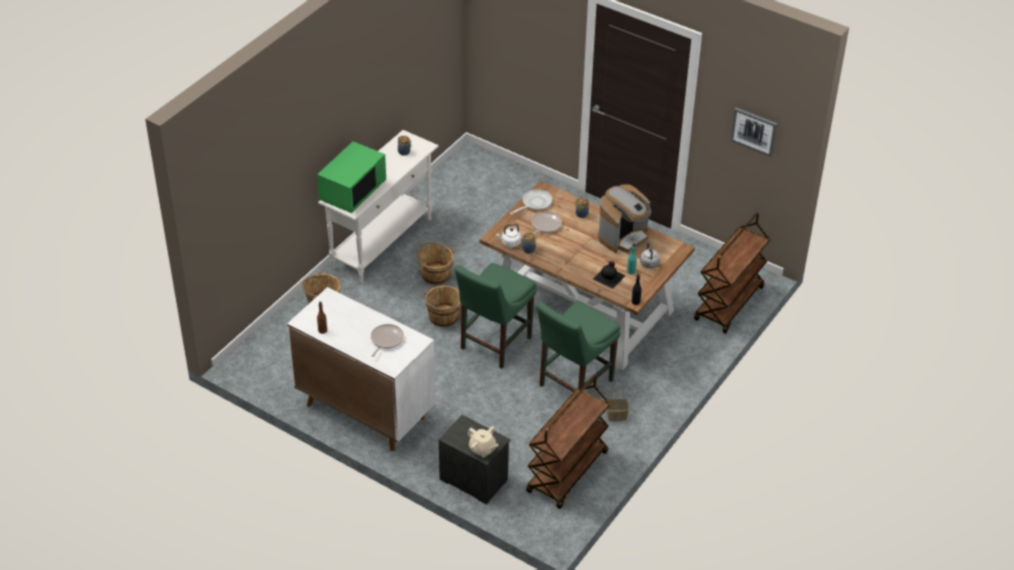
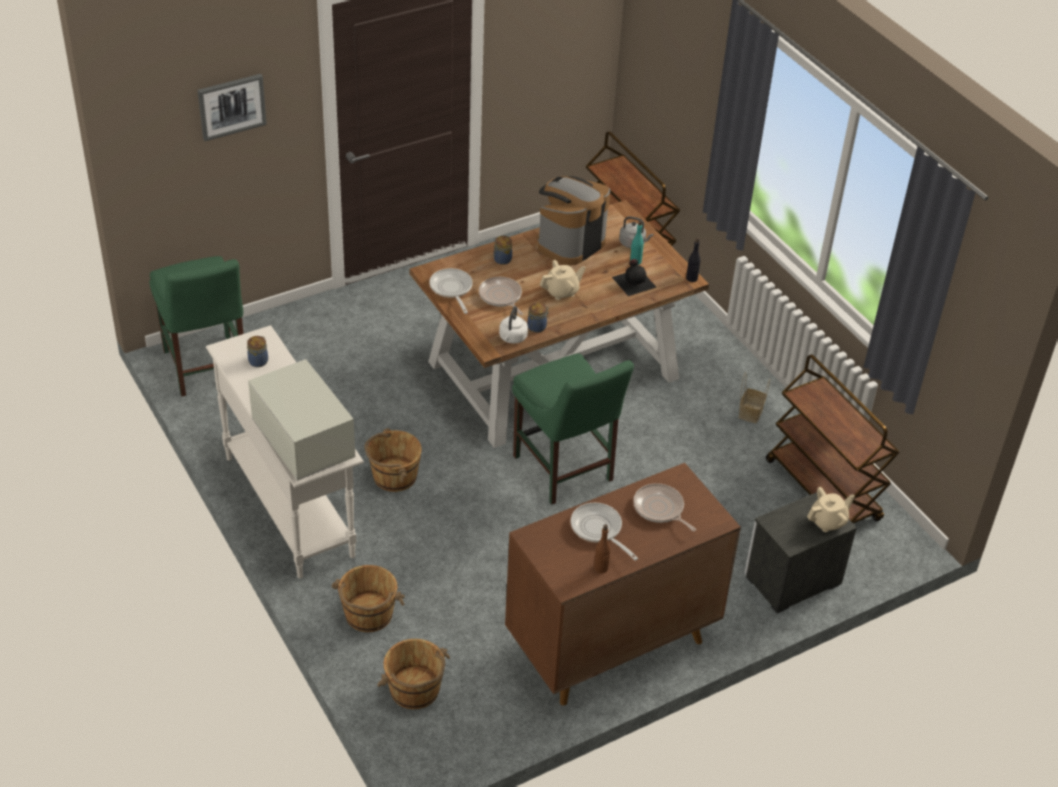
camera: 65 degrees left, 0 degrees up
(351, 320) = (598, 530): none -> frying pan
(352, 191) = (302, 441): green microwave -> white microwave
(364, 411) = (610, 644): white cabinet -> brown cabinet
(443, 317) = (481, 499): brown bucket -> brown bucket (415, 690)
(572, 249) = (562, 291): none -> beige teapot
(573, 384) = (678, 428): green chair -> green chair (206, 369)
(623, 237) = (570, 243): coffee machine -> coffee machine turned 120 degrees counterclockwise
(754, 131) = (563, 41): picture -> picture (231, 106)

